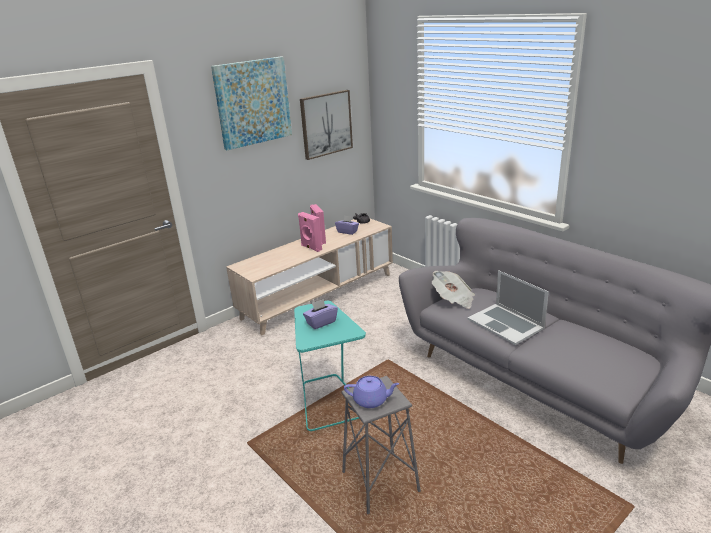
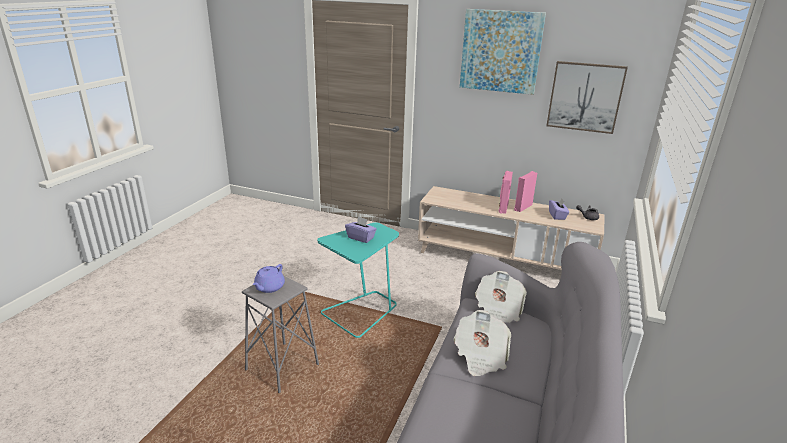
camera: 60 degrees right, 0 degrees up
(371, 400) = (269, 287): purple teapot -> purple teapot turned 45 degrees clockwise
(506, 323) = (480, 356): laptop -> newspaper

